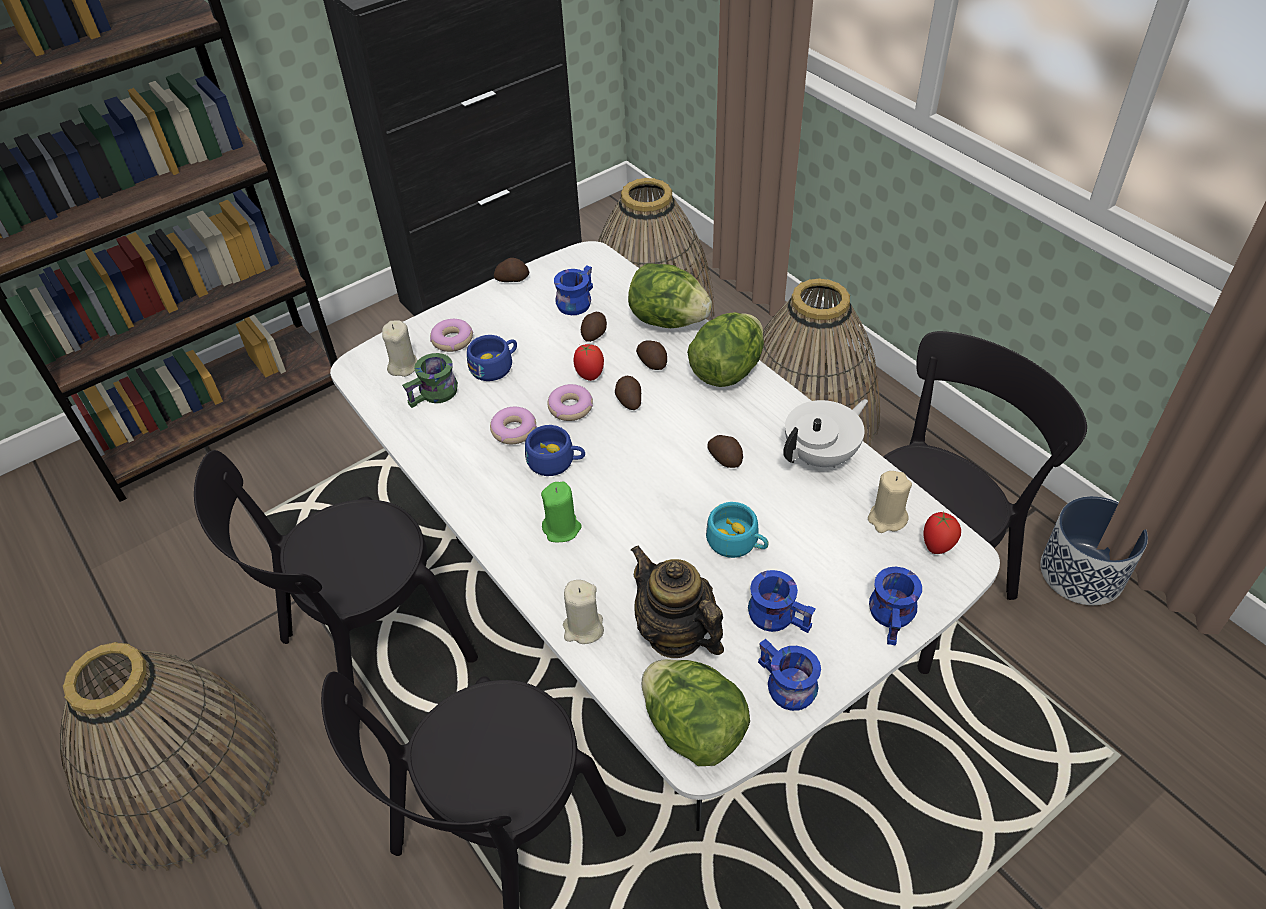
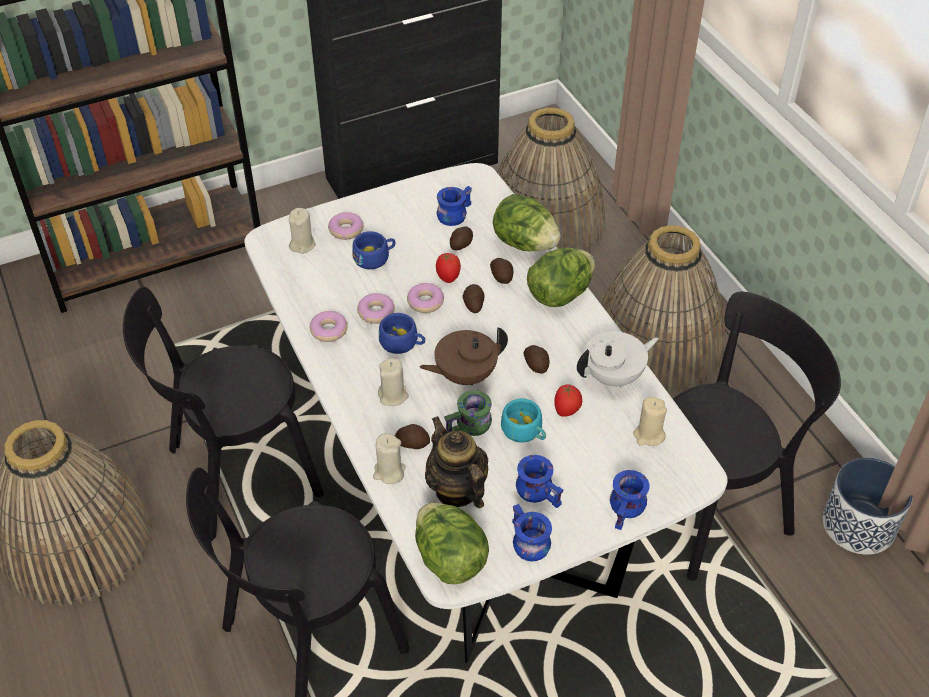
camera: 10 degrees right, 0 degrees up
(435, 395) = (322, 273): green mug -> green mug (470, 427)
(460, 462) = (328, 330): none -> donut
(512, 278) = (407, 185): potato -> potato (412, 443)
(562, 528) = (393, 395): green candle -> beige candle
(643, 486) = (464, 375): none -> brown teapot
(937, 546) = (681, 463): tomato -> tomato (567, 411)

